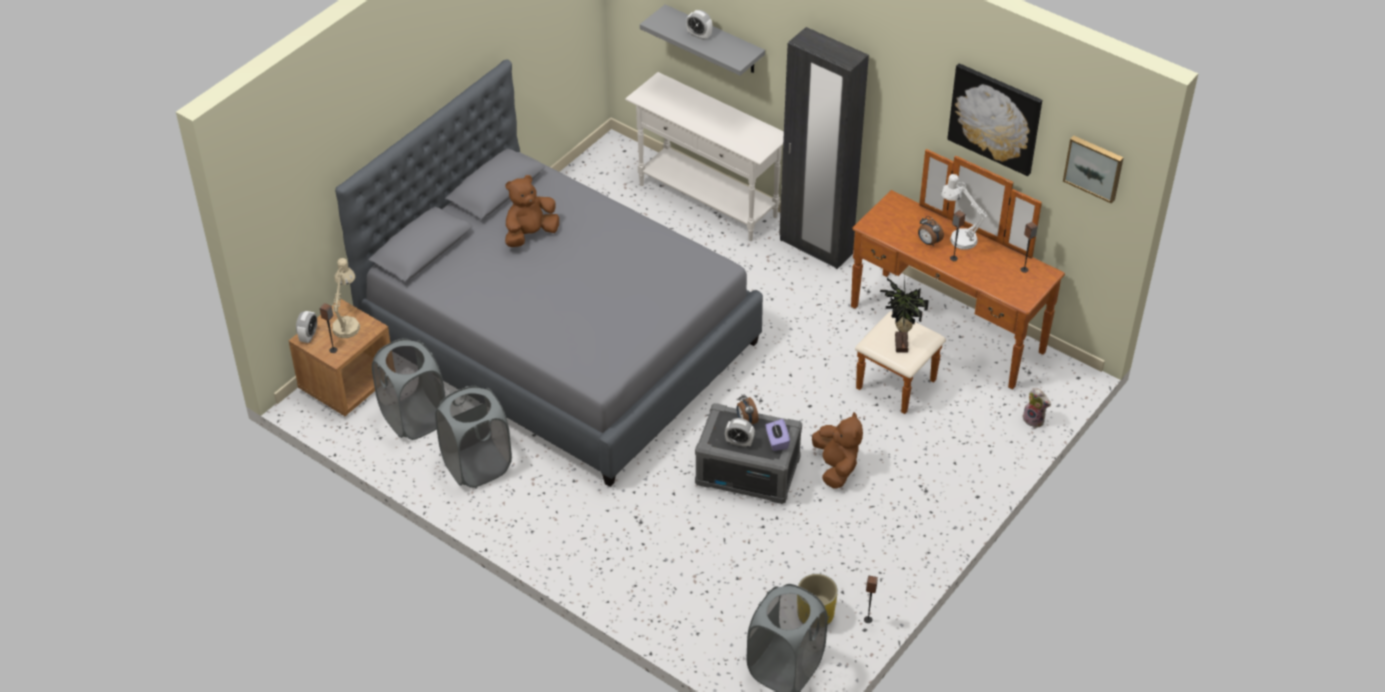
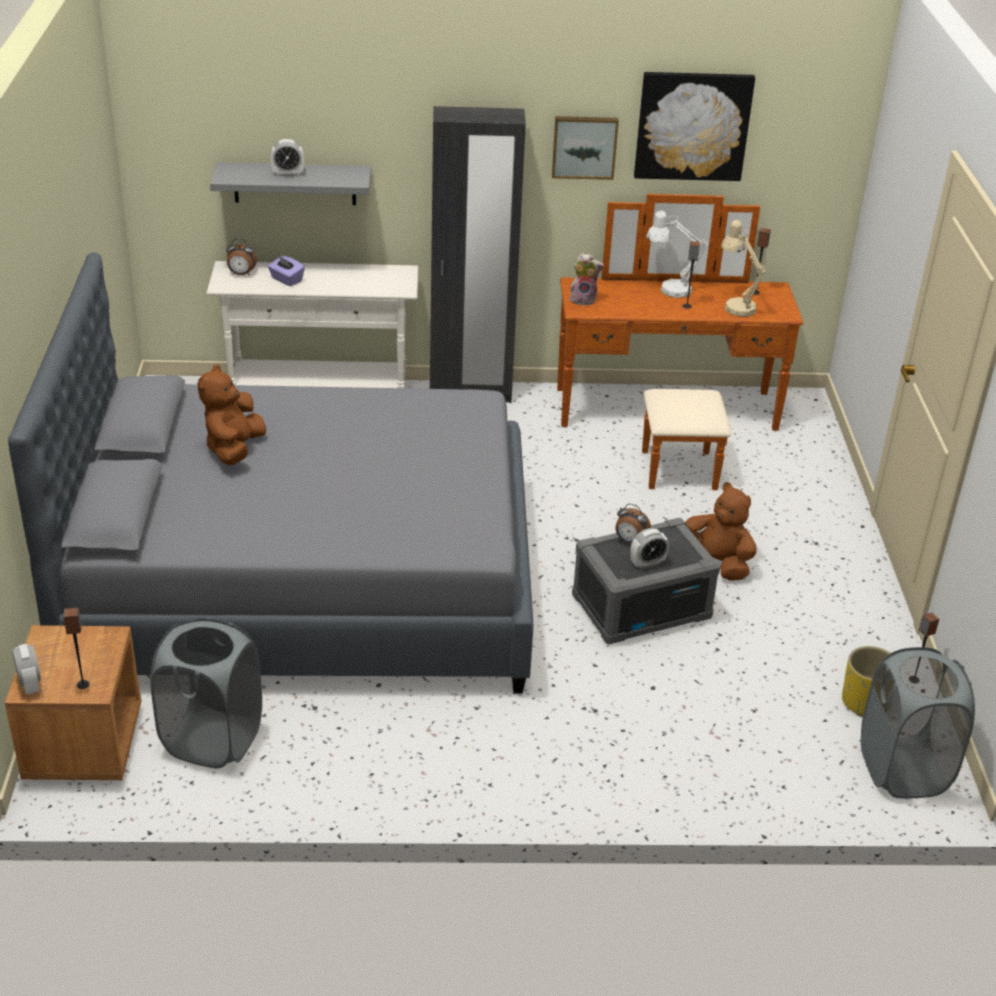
camera: 40 degrees left, 10 degrees down
(347, 324) = (72, 647): beige table lamp -> beige table lamp (735, 306)
(477, 466) = (347, 750): grey laundry basket -> none
(777, 441) = (682, 545): purple tissue box -> purple tissue box (286, 280)
(899, 344) = (693, 410): potted plant -> none
(928, 242) = (649, 303): alarm clock -> alarm clock (241, 274)
(1034, 420) = (826, 445): plush toy -> plush toy (583, 300)
(1094, 167) = (819, 136): picture -> picture (584, 146)

